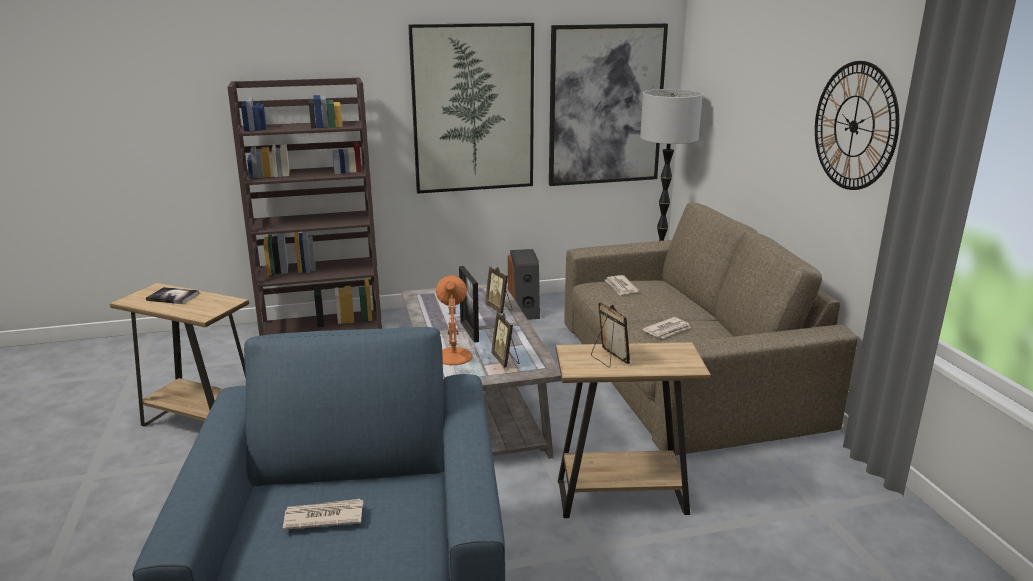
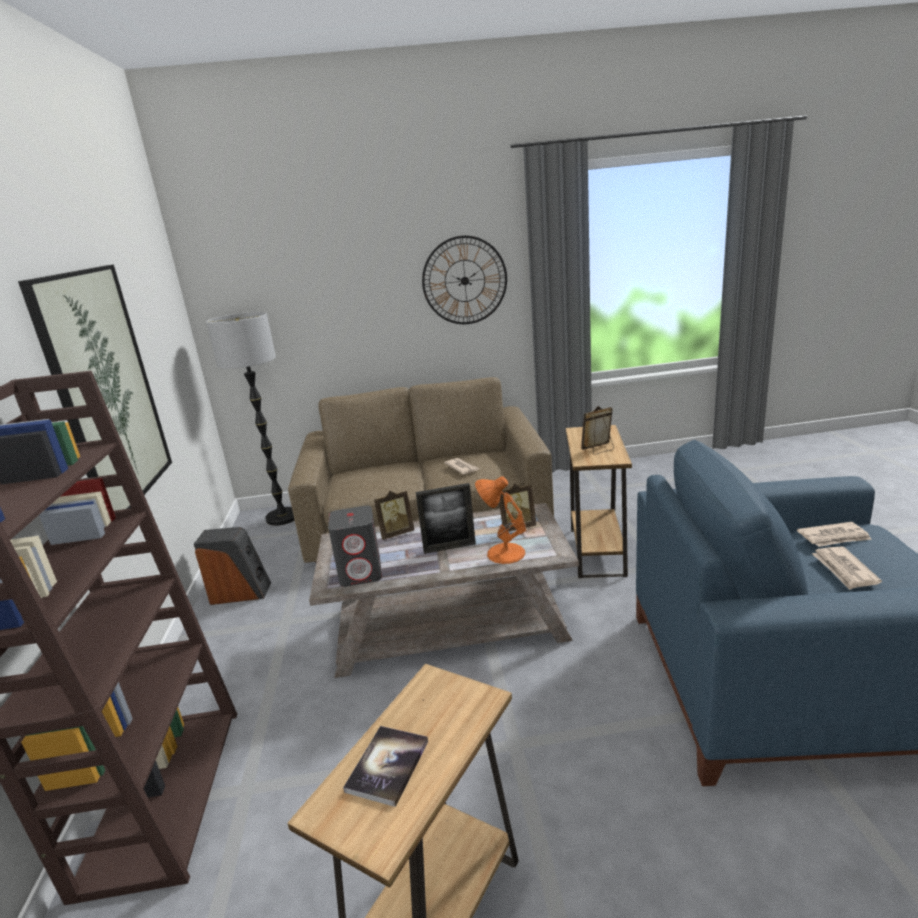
camera: 80 degrees left, 0 degrees up
(433, 303) = (361, 573): none -> grey speaker
(605, 105) = (170, 352): picture -> none
(620, 287) = (363, 482): newspaper -> newspaper (834, 537)

